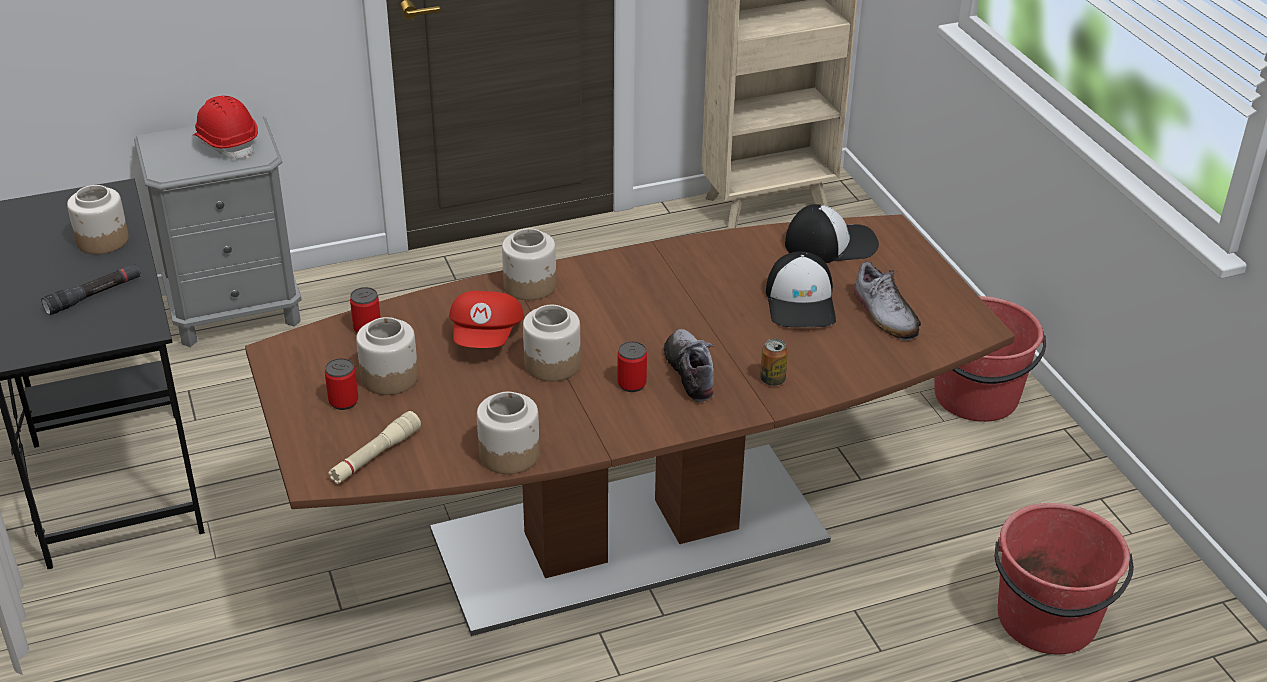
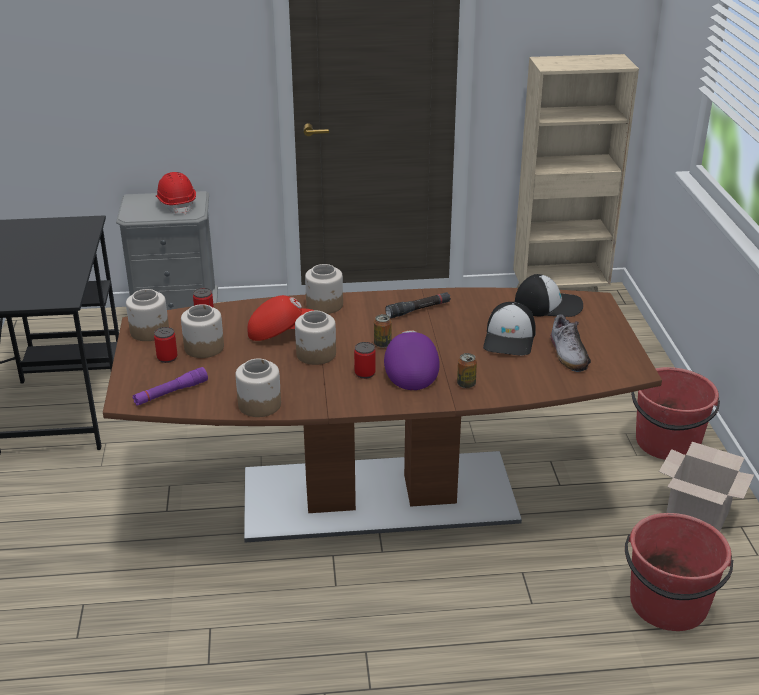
camera: 15 degrees right, 5 degrees down
(94, 295) = (45, 277): black flashlight -> black flashlight (418, 310)
(103, 240) = (68, 247): jar -> jar (150, 331)
(375, 456) = (171, 393): beige flashlight -> purple flashlight
(487, 337) = (280, 332): red cap -> red cap turned 120 degrees counterclockwise
(636, 335) = (382, 344): none -> can
(690, 371) = (409, 371): shoe -> purple cap
(1046, 489) = (699, 513): none -> cardboard box

